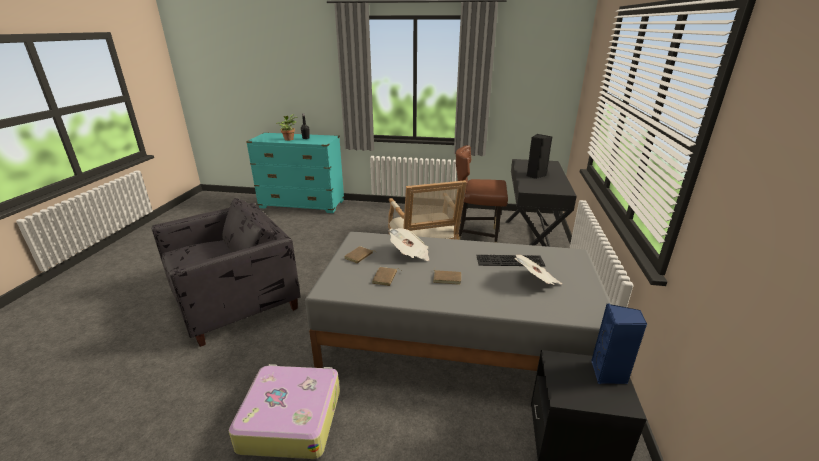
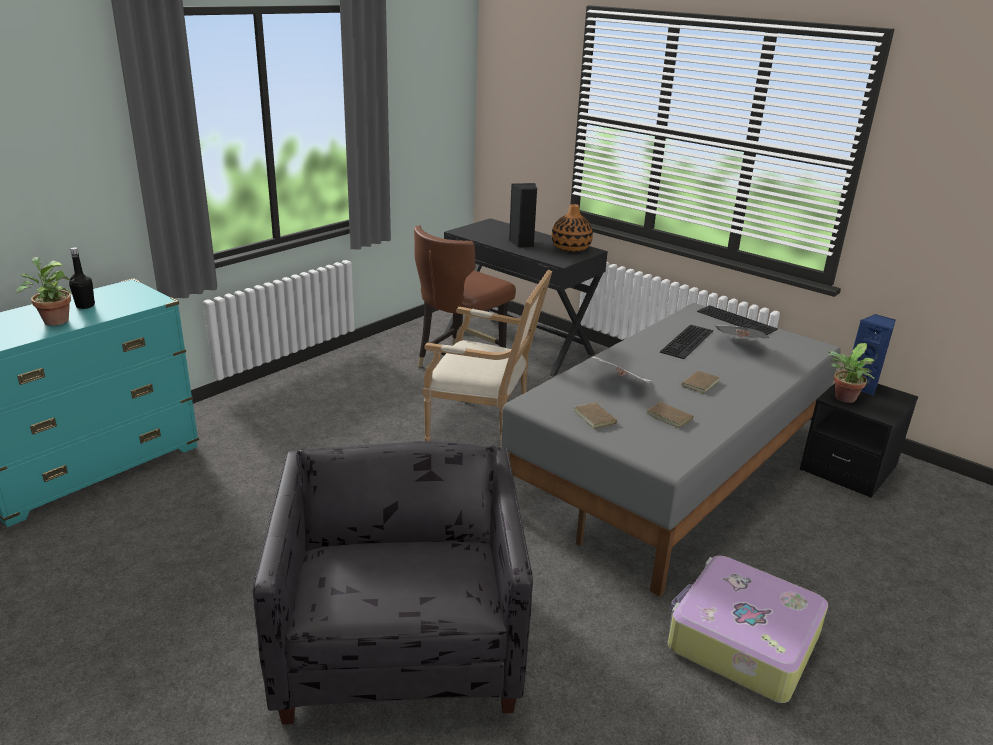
camera: 60 degrees left, 0 degrees up
(556, 186) = (570, 248): none -> vase
(563, 365) = (843, 399): none -> potted plant
(585, 272) = (738, 320): none -> keyboard

